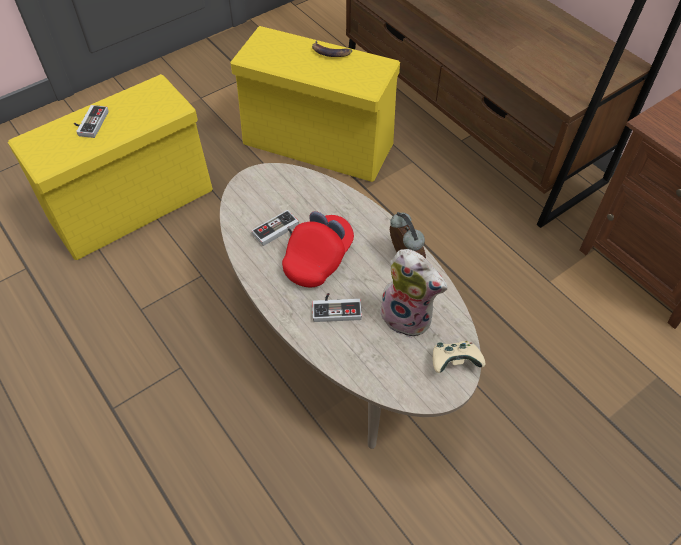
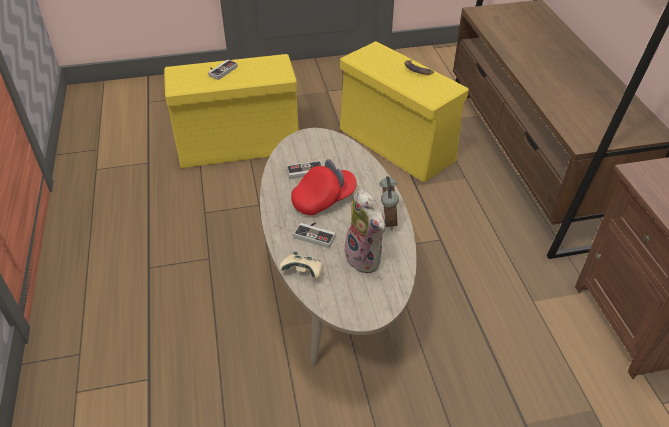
camera: 25 degrees right, 10 degrees down
(454, 362) = (381, 301): beige game controller -> beige game controller (303, 272)

